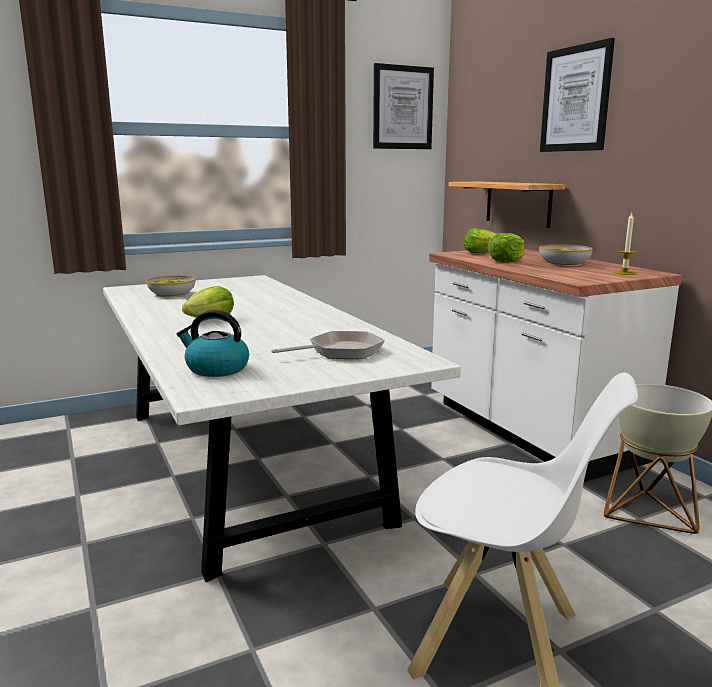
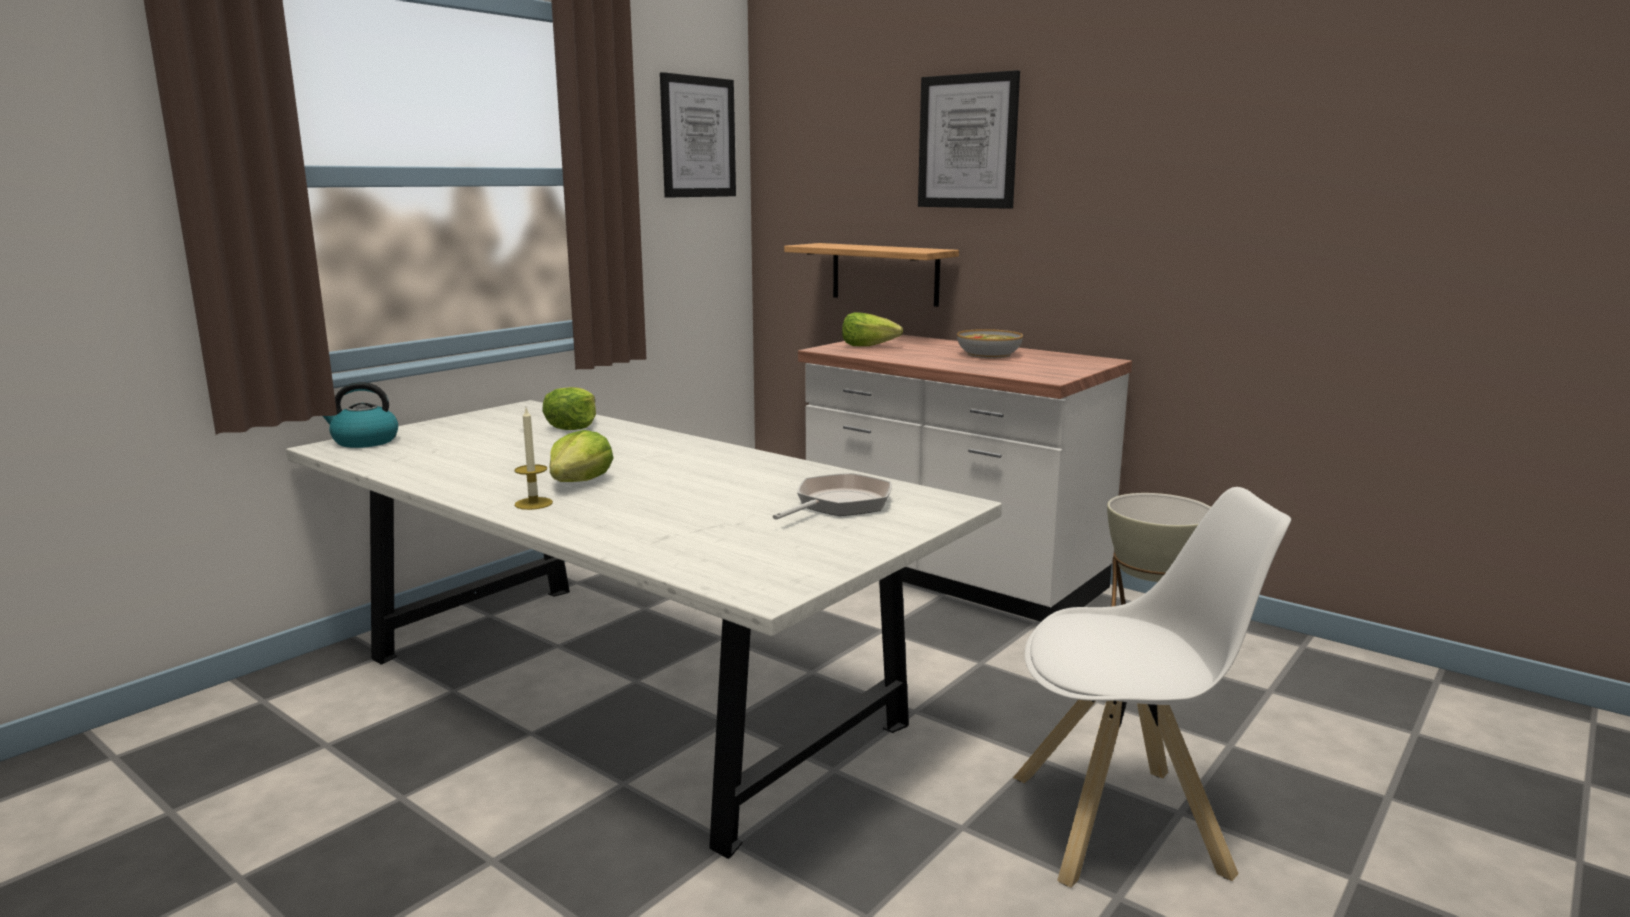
camera: 25 degrees left, 0 degrees up
(172, 294) = (438, 447): bowl -> none
(216, 369) = (721, 553): kettle -> kettle (364, 441)
(506, 261) = (918, 356): lettuce -> lettuce (572, 426)
(624, 273) = (1075, 363): candle -> candle (533, 503)

